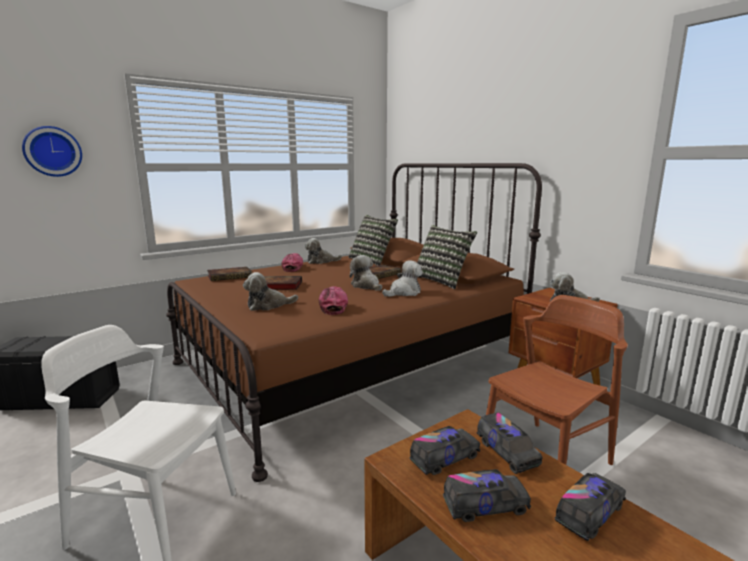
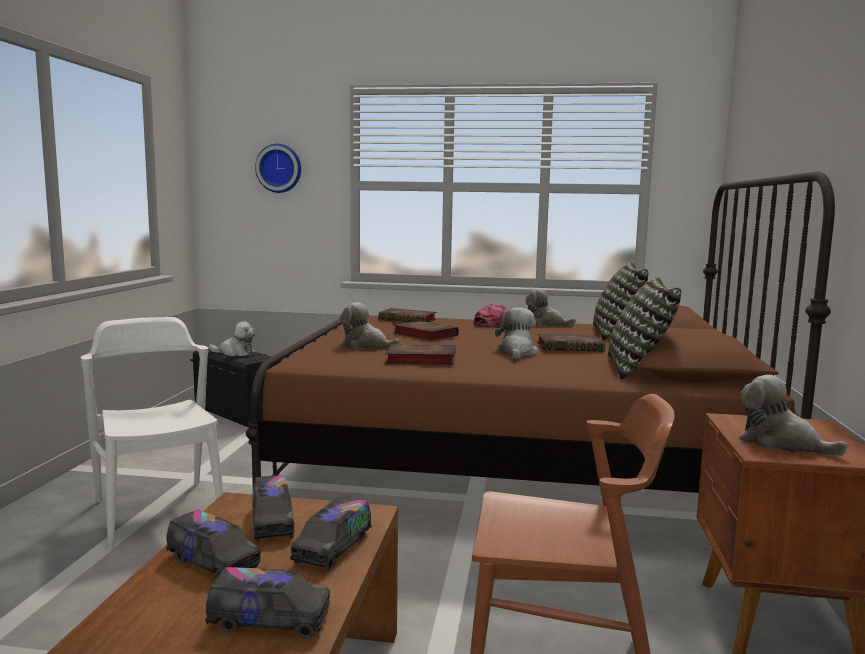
camera: 45 degrees right, 5 degrees down
(332, 306) = (419, 359): cap -> book
(404, 292) = (539, 367): plush toy -> plush toy (235, 353)
(444, 459) = (272, 523): toy truck -> toy truck turned 60 degrees clockwise

